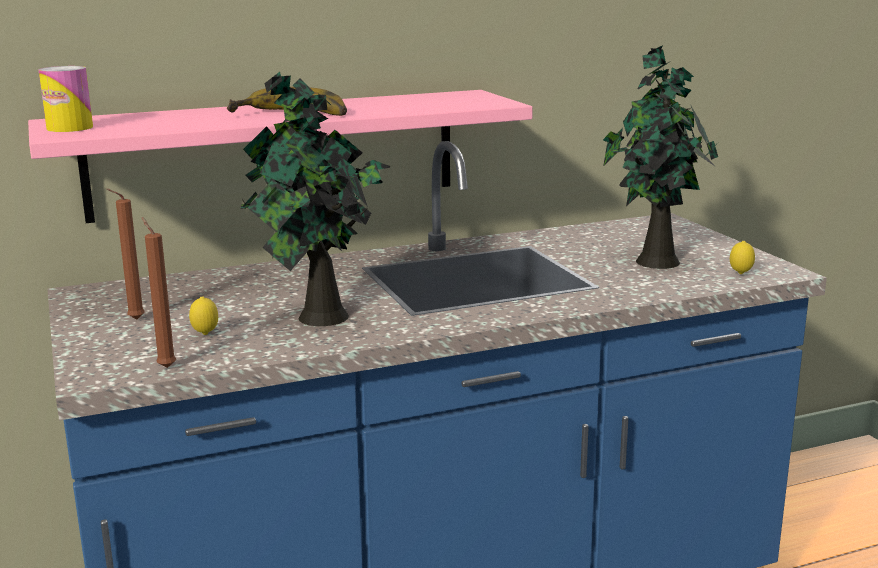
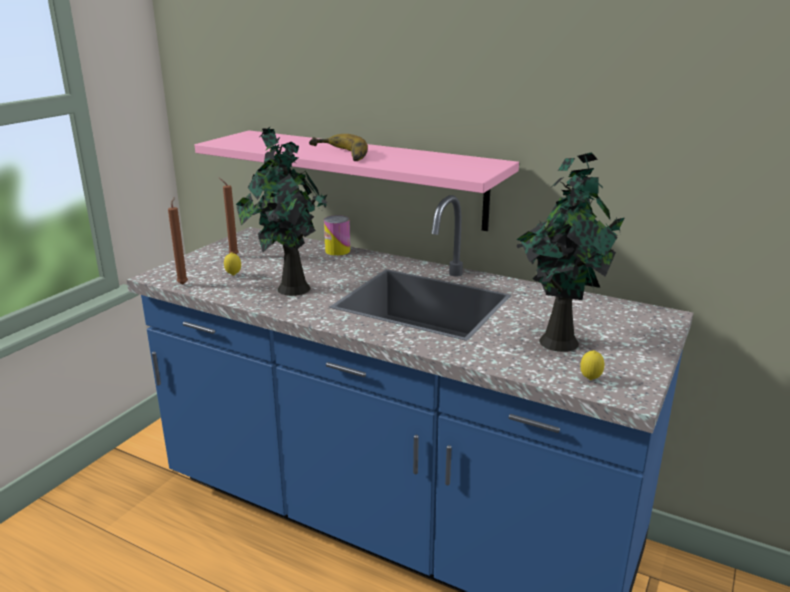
camera: 50 degrees right, 5 degrees up
(70, 128) = (237, 139): can -> can (337, 251)

